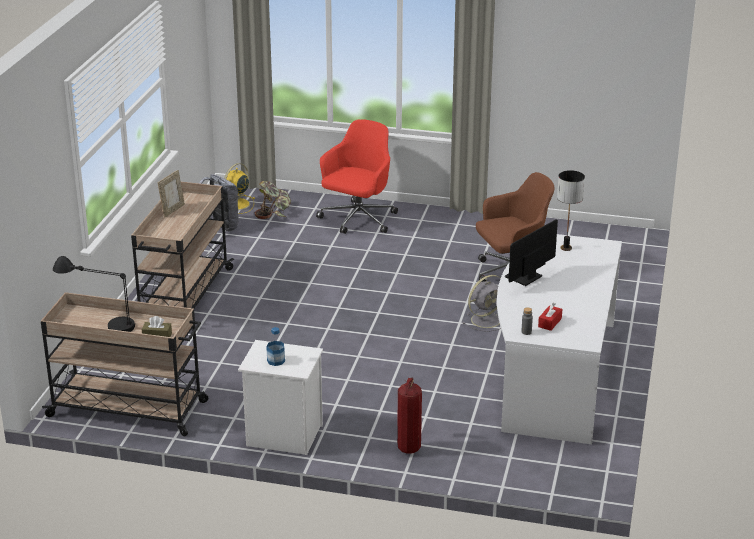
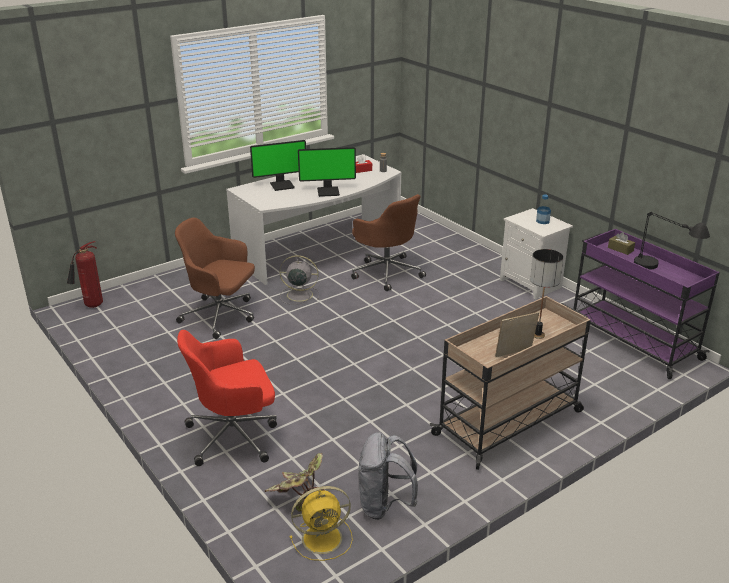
camera: 140 degrees left, 0 degrees up
(129, 409) = (630, 340): beige cart -> purple cart
(409, 447) = (461, 252): fire extinguisher -> fire extinguisher (91, 306)
(448, 380) = (386, 272): none -> brown office chair
(566, 248) = (267, 196): table lamp -> table lamp (538, 335)
(582, 266) = (282, 185): none -> monitor

